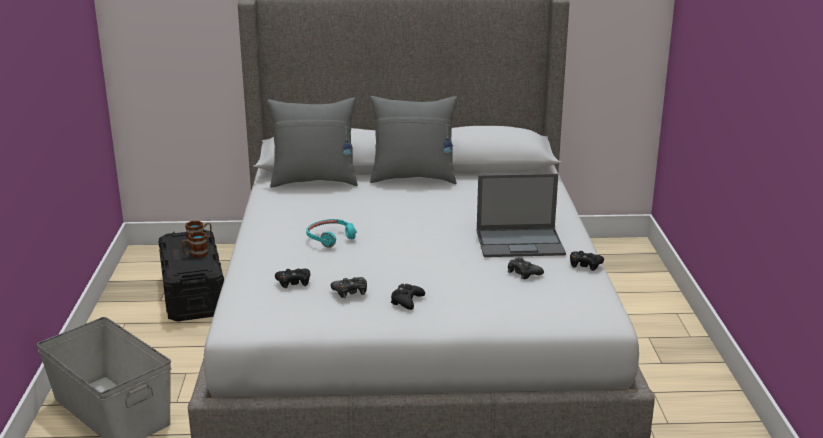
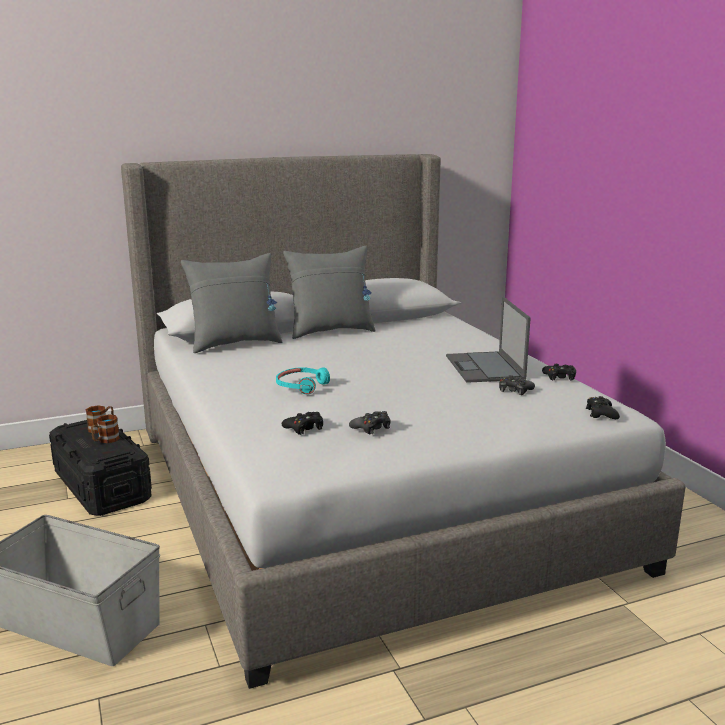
camera: 20 degrees left, 5 degrees down
(407, 301) = (434, 428): black game controller -> black game controller (601, 413)
(521, 243) = (485, 368): laptop -> laptop turned 105 degrees clockwise

